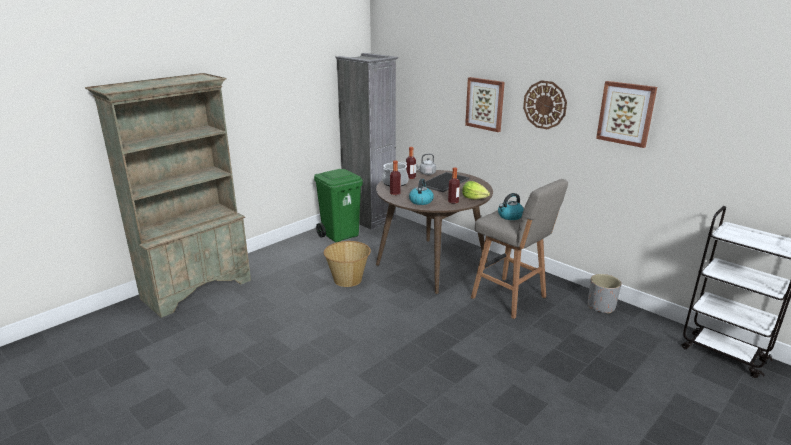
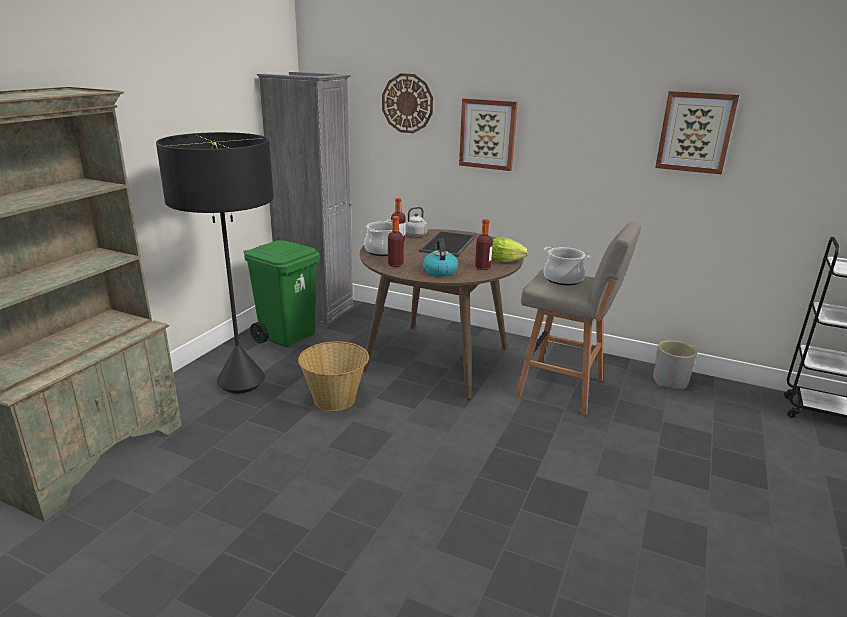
camera: 20 degrees left, 0 degrees up
(296, 261) = (241, 384): none -> black floor lamp
(510, 216) = (563, 279): kettle -> cooking pot
(545, 105) = (578, 129): wall clock -> wall clock (407, 103)

